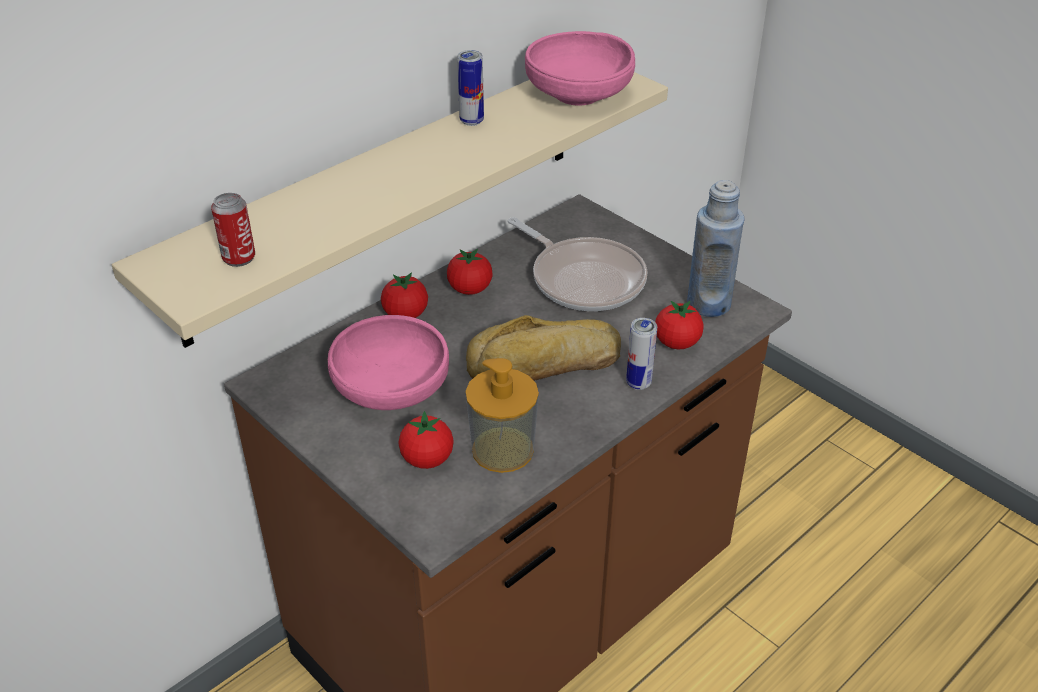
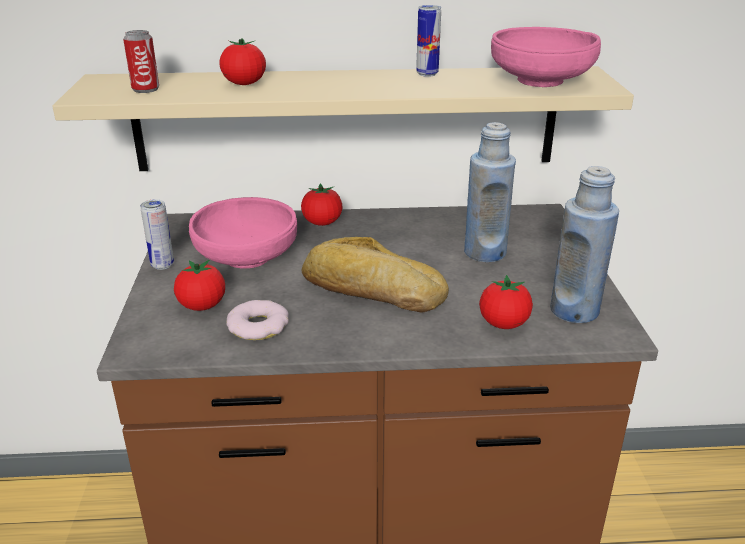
camera: 40 degrees right, 10 degrees down
(470, 289) = (388, 226): tomato -> tomato (244, 84)
(502, 450) = (258, 326): soap dispenser -> donut
(583, 279) = (484, 252): frying pan -> blue bottle
(638, 383) = (428, 335): can -> can (162, 265)

